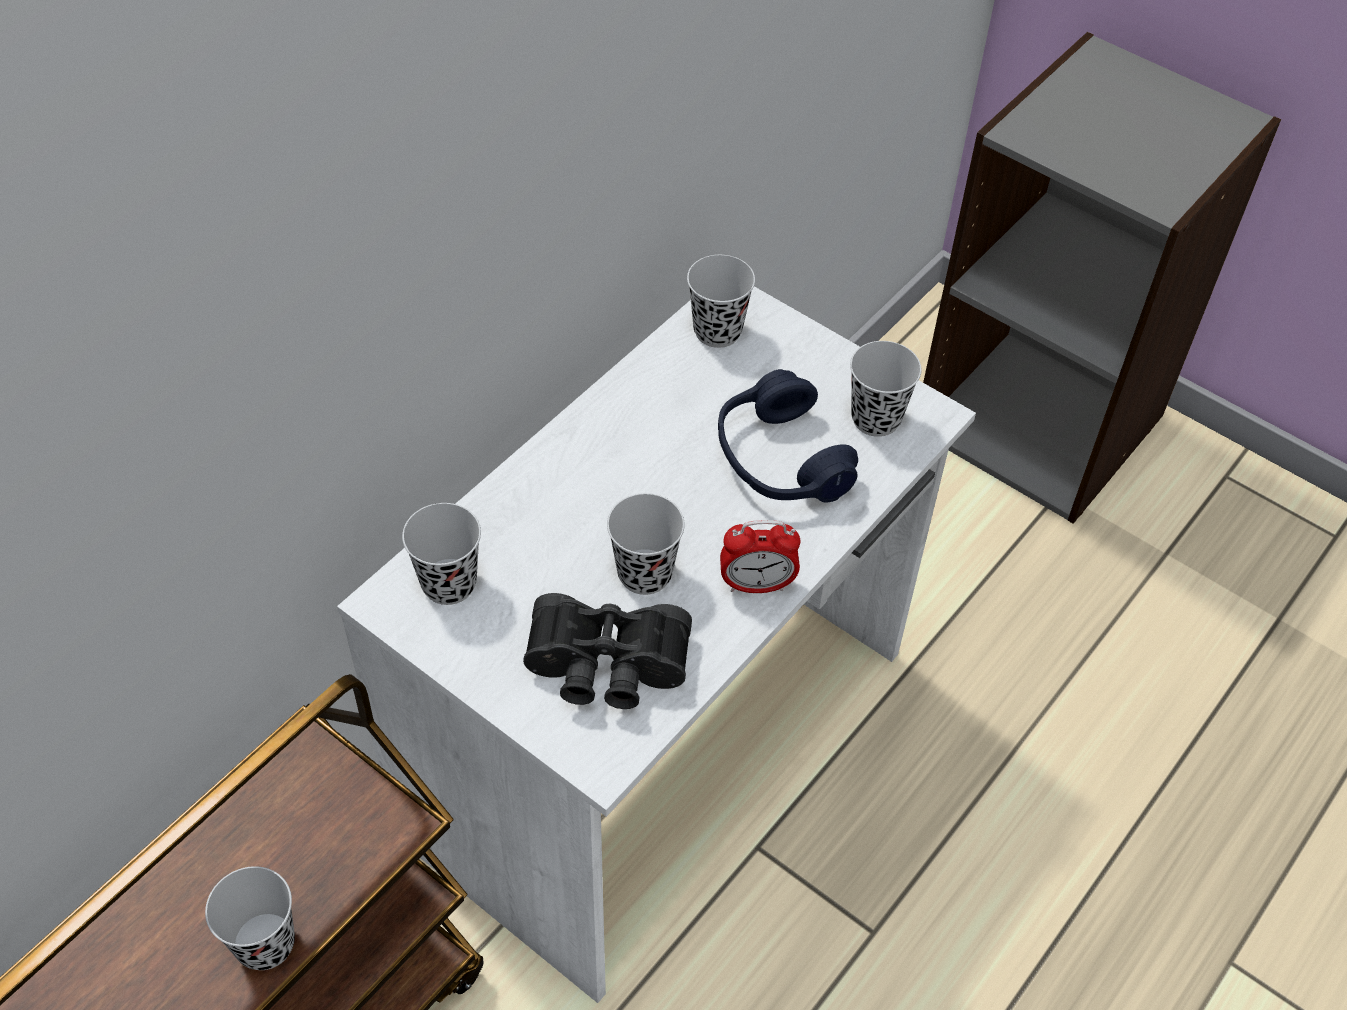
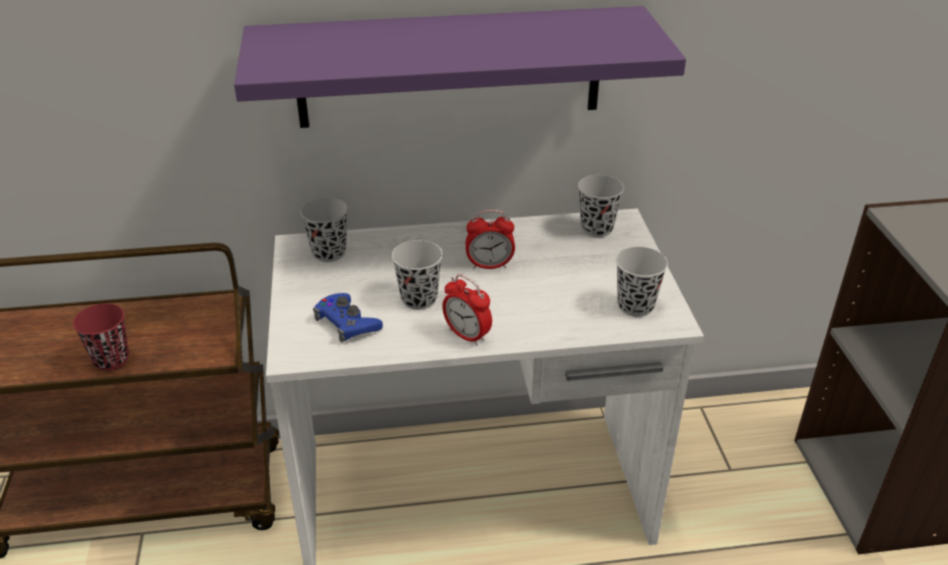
camera: 45 degrees right, 15 degrees down
(265, 943) = (111, 359): black cup -> red cup
(511, 230) = (449, 67): none -> purple shelf
(606, 668) = (347, 323): black binoculars -> blue game controller
(664, 468) = (489, 265): none -> alarm clock
(780, 460) = (555, 294): blue headphones -> none

